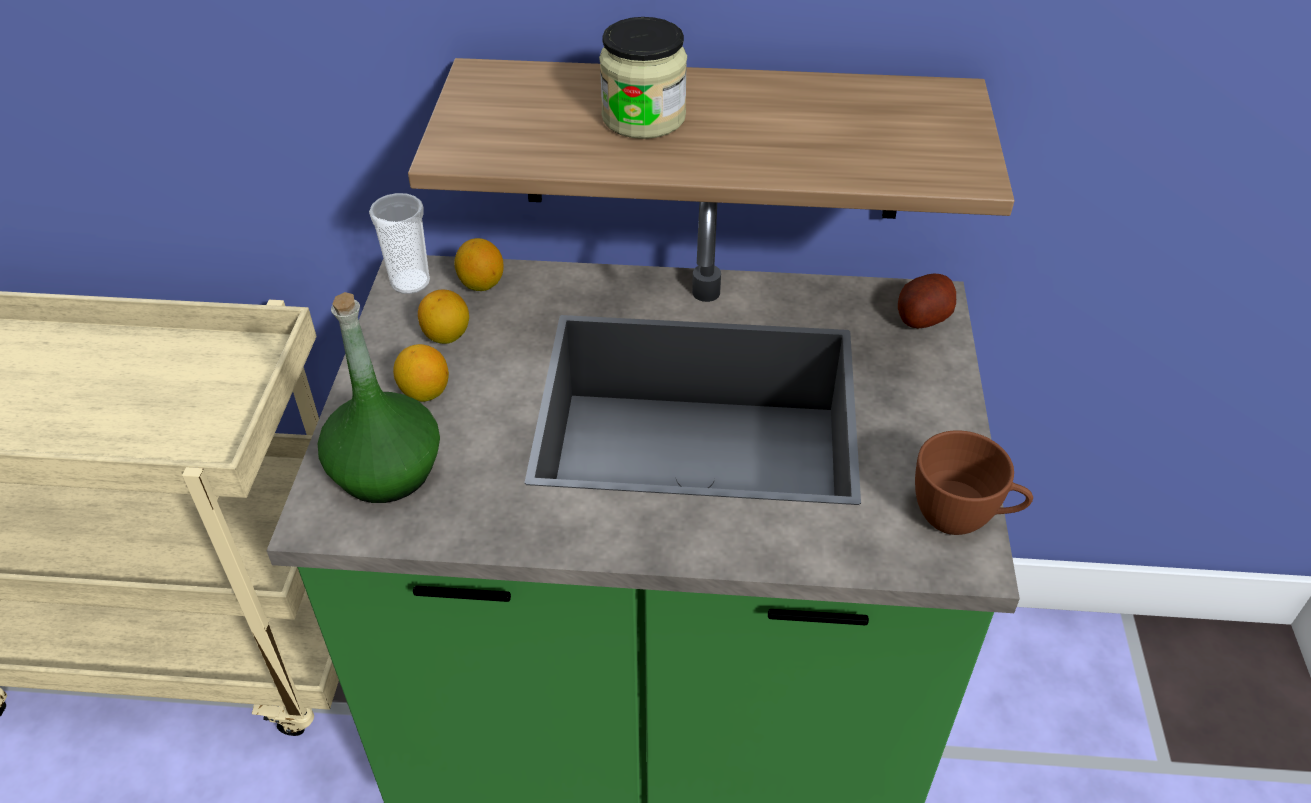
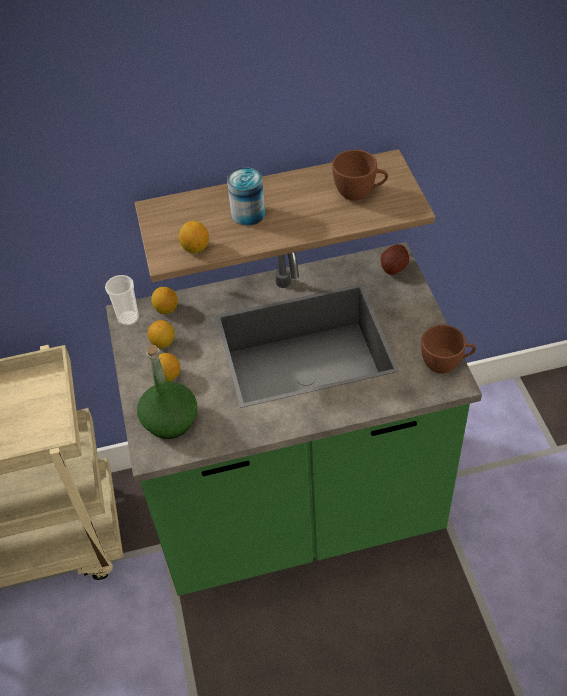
camera: 15 degrees left, 5 degrees up
(515, 148) = (195, 248): none -> lemon
(643, 117) = (248, 214): jar -> can
(874, 130) = (359, 193): none -> brown cup

